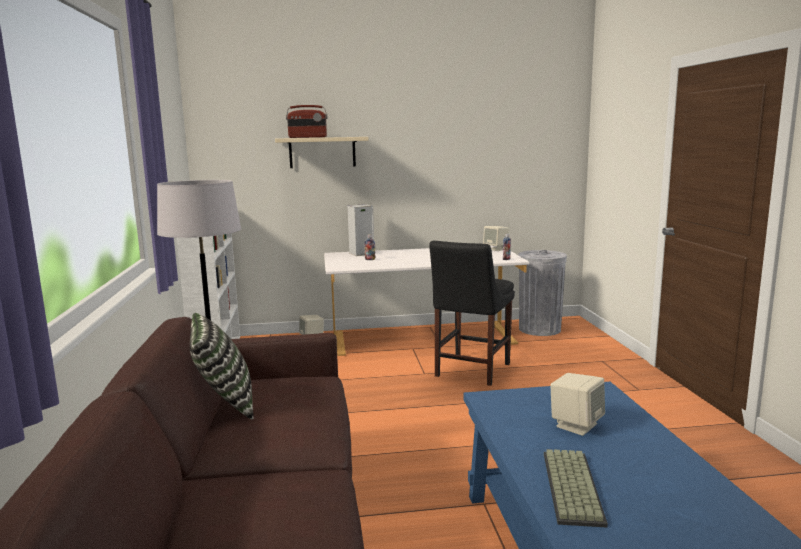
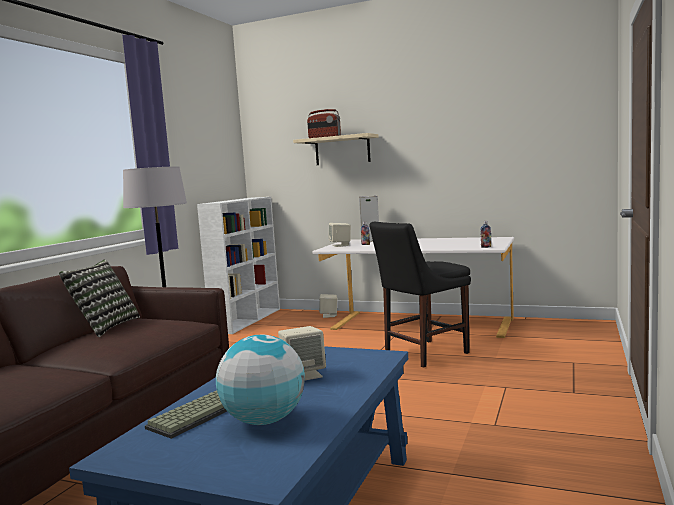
camera: 30 degrees right, 5 degrees down
(496, 249) = (499, 239): beige speaker -> beige speaker (340, 245)
(540, 329) = (548, 328): grey trash can -> none
(646, 483) = (263, 421): none -> globe

